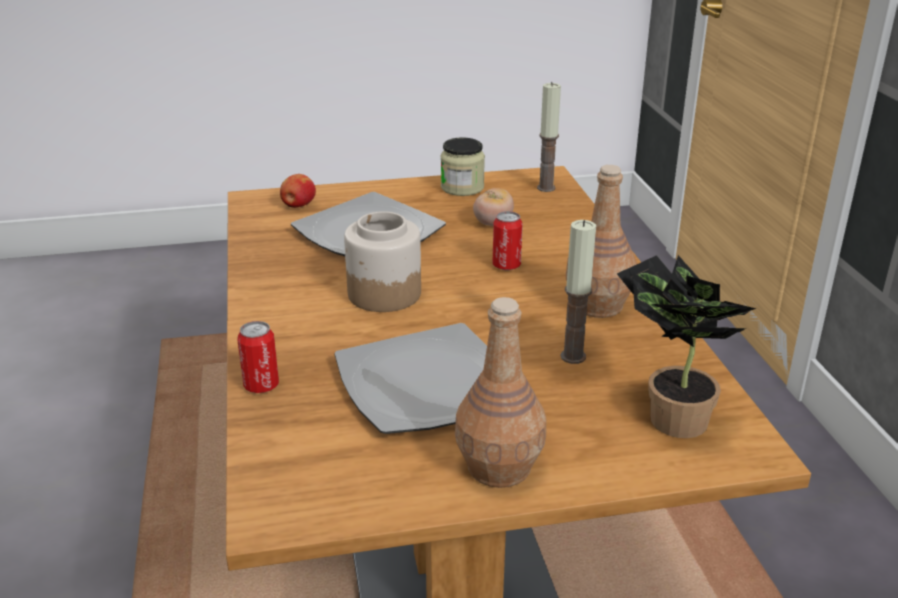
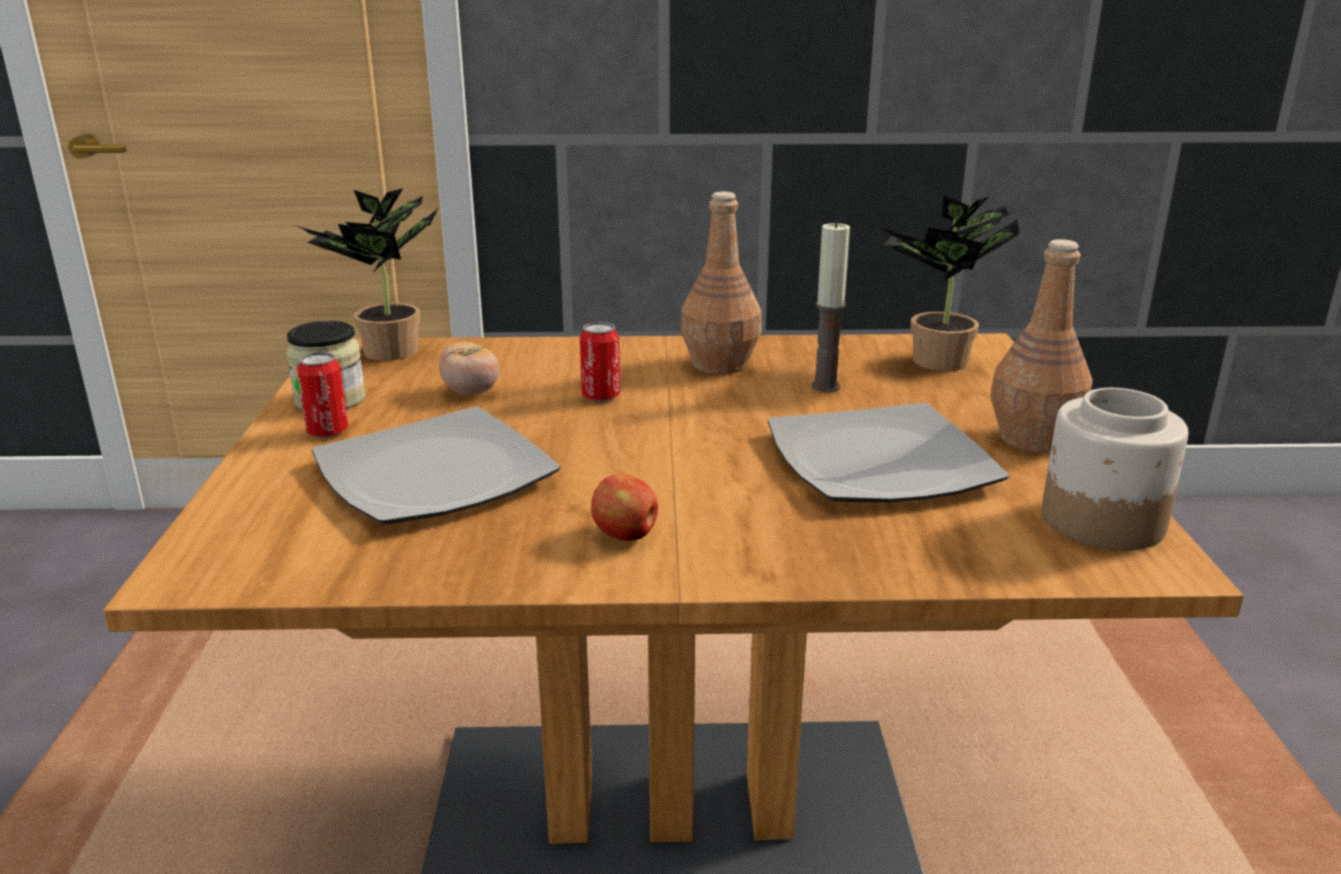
camera: 80 degrees left, 5 degrees down
(261, 386) = (883, 569): can -> can (327, 431)
(298, 206) = (267, 530): apple -> apple (626, 535)
(383, 293) = (643, 473): jar -> jar (1101, 521)
(546, 188) = (386, 354): candle -> potted plant

